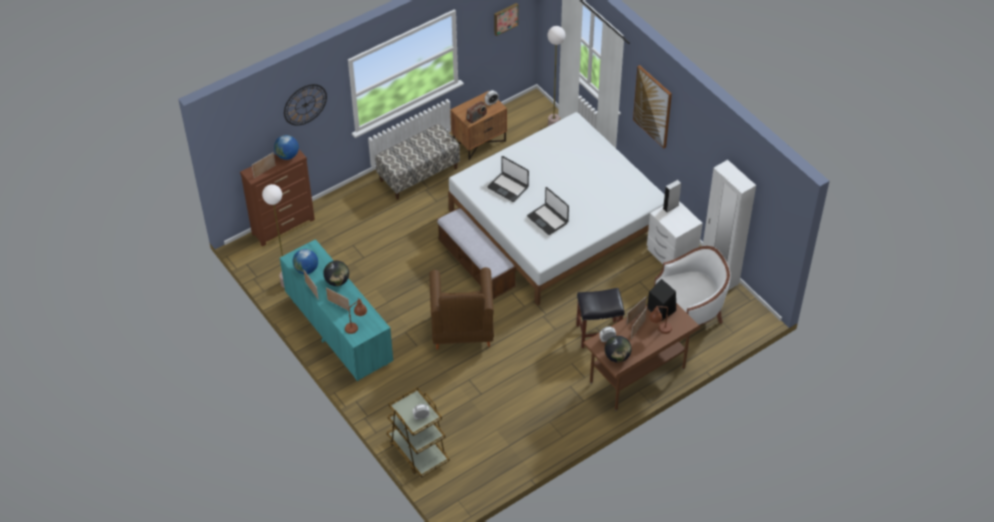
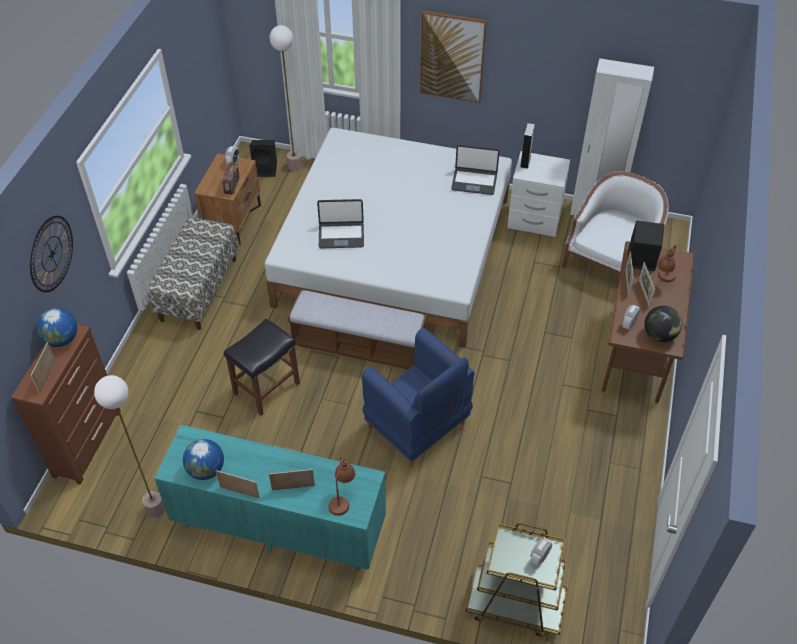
camera: 40 degrees left, 0 degrees up
(337, 281) = (261, 458): globe -> none
(462, 331) = (417, 426): brown armchair -> blue armchair
(505, 18) = (202, 51): picture -> none
(533, 117) = (266, 169): none -> black speaker
(548, 219) = (417, 243): laptop -> laptop (474, 181)
(599, 333) = (554, 336): black stool -> black stool (267, 387)

